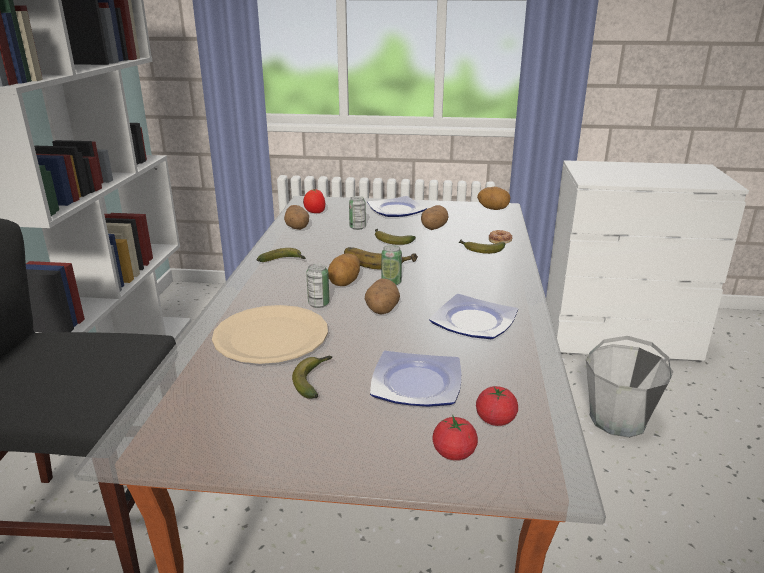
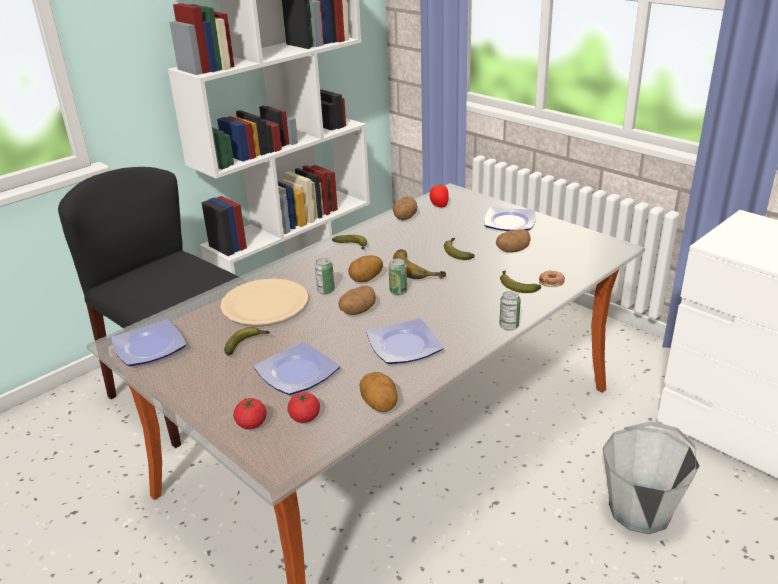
camera: 40 degrees right, 5 degrees up
(191, 433) = (151, 347): none -> plate
(357, 227) = (451, 231): can -> can (509, 326)
(493, 209) = (604, 246): potato -> potato (379, 405)

